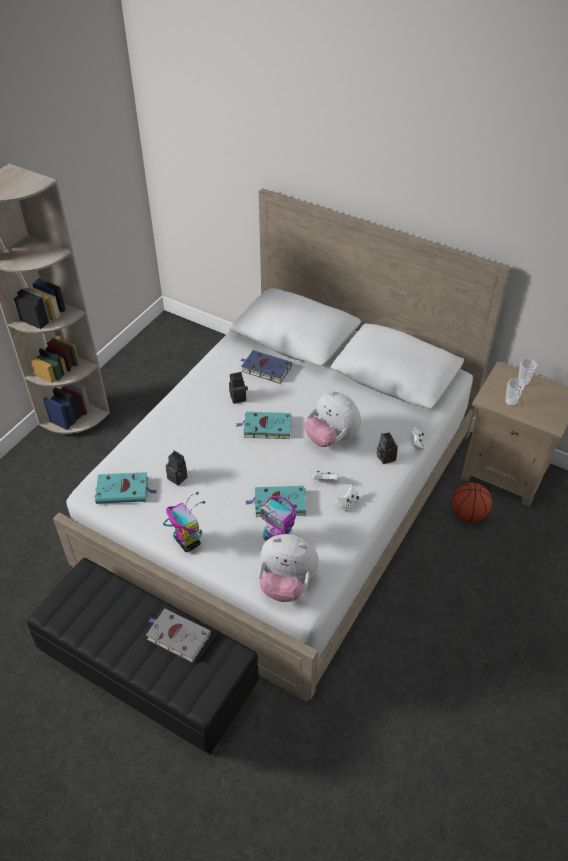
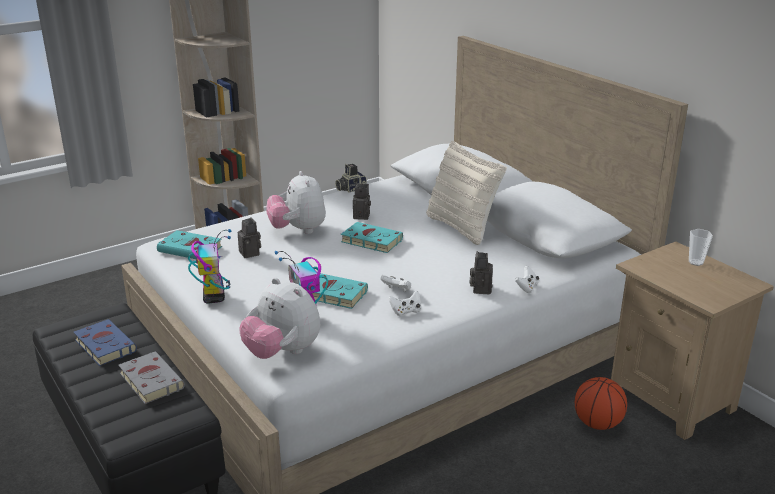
camera: 25 degrees right, 20 degrees down
(203, 363) = (350, 189): none -> camera
(265, 369) = (407, 203): blue book -> blue book (104, 345)
(328, 387) = (462, 228): none -> beige pillow
(331, 438) = (433, 262): plush toy -> plush toy (298, 230)
(510, 402) = (666, 273): cup -> none

